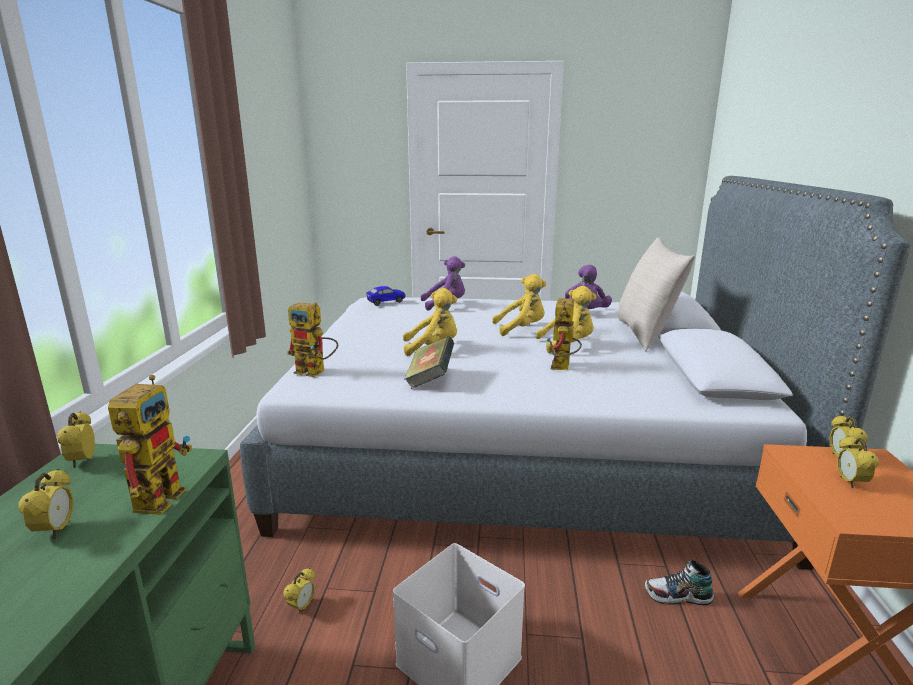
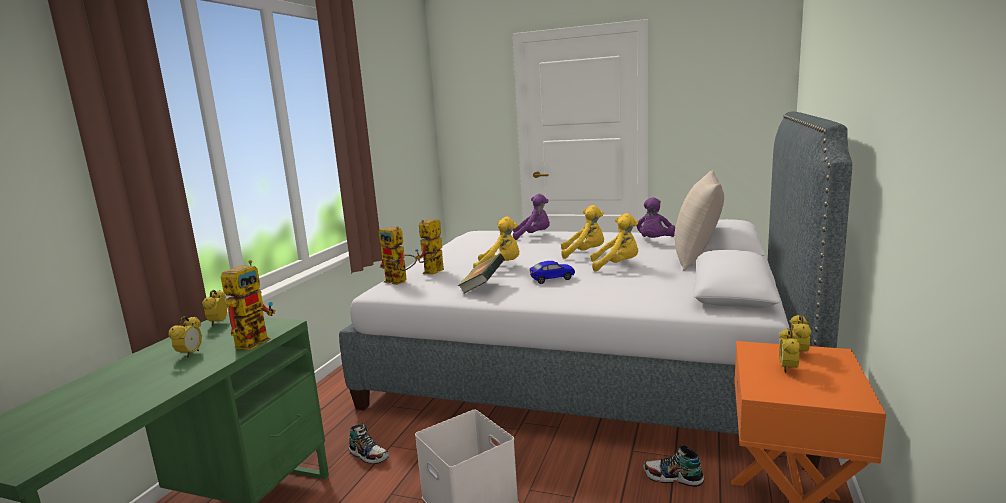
camera: 15 degrees right, 5 degrees down
(302, 607) = (369, 455): alarm clock -> shoe
(386, 302) = (484, 234): toy car -> toy car (552, 279)
(562, 368) = (597, 282): toy robot -> toy robot (432, 273)

